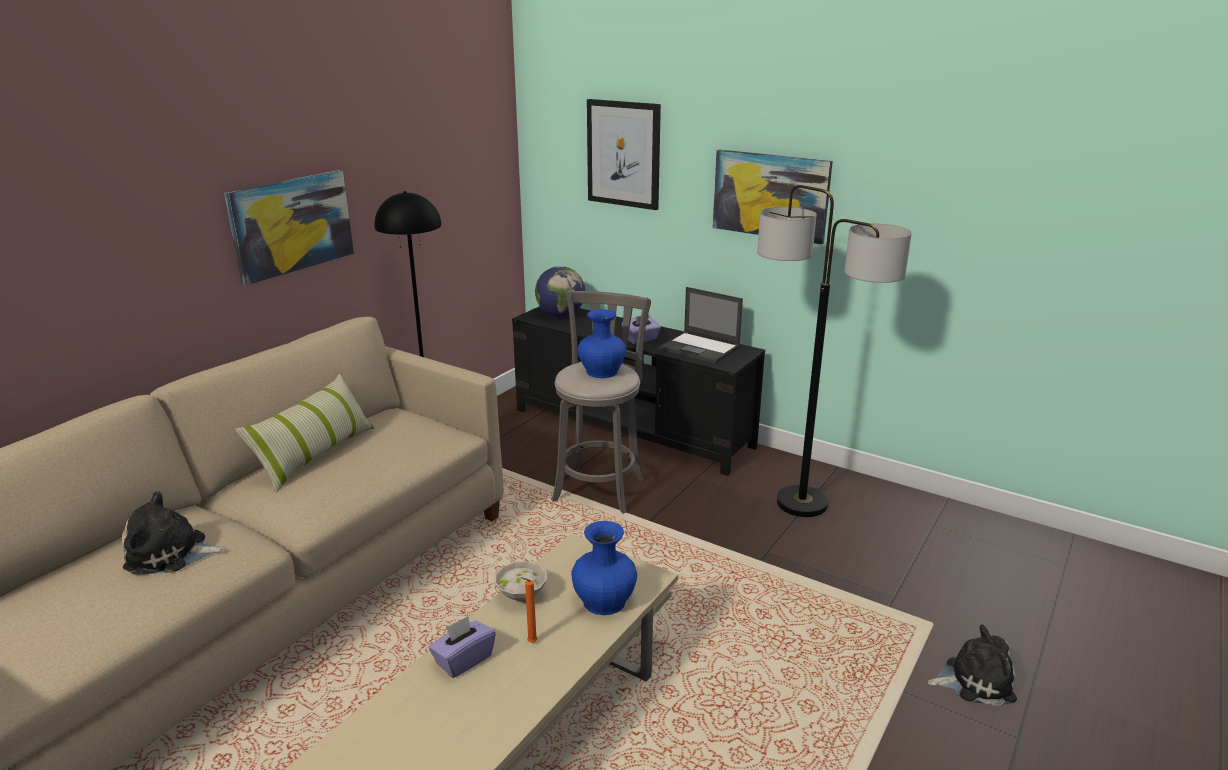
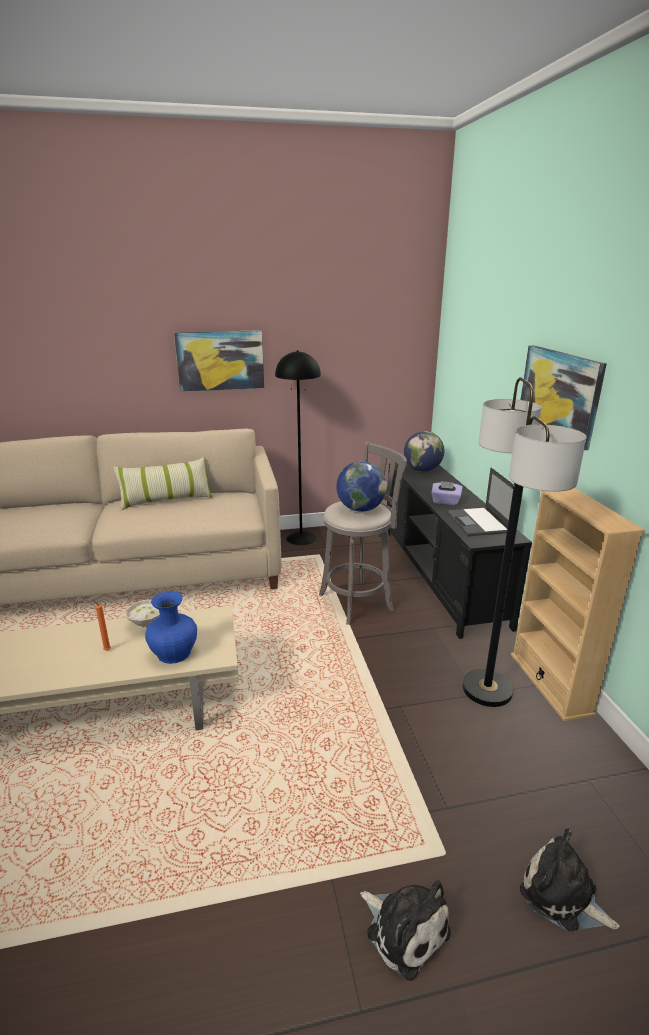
camera: 45 degrees right, 0 degrees up
(171, 554) = (42, 518): plush toy -> plush toy (562, 895)
(463, 660) = (70, 638): purple tissue box -> none
(601, 371) = (360, 509): blue vase -> globe
(624, 154) = (483, 345): picture -> none
(831, 475) = (550, 683): none -> beige bookcase

